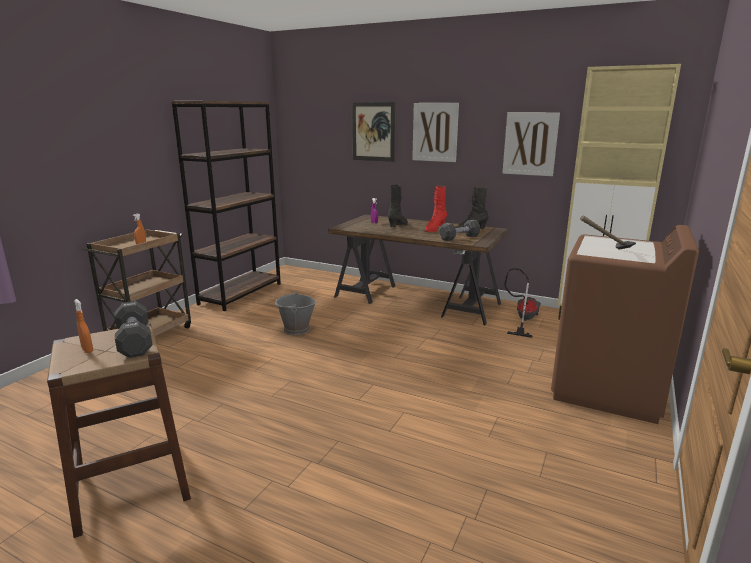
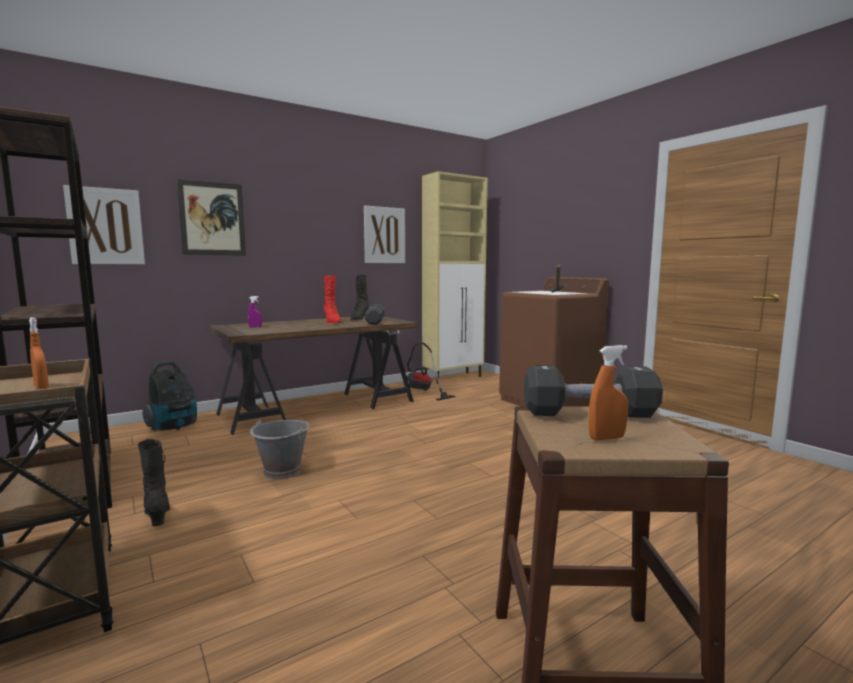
camera: 60 degrees left, 10 degrees down
(327, 280) = (174, 427): none -> vacuum cleaner
(398, 226) = (290, 325): black boot -> black boot (158, 515)
(435, 132) = (294, 222): picture -> picture (106, 226)

